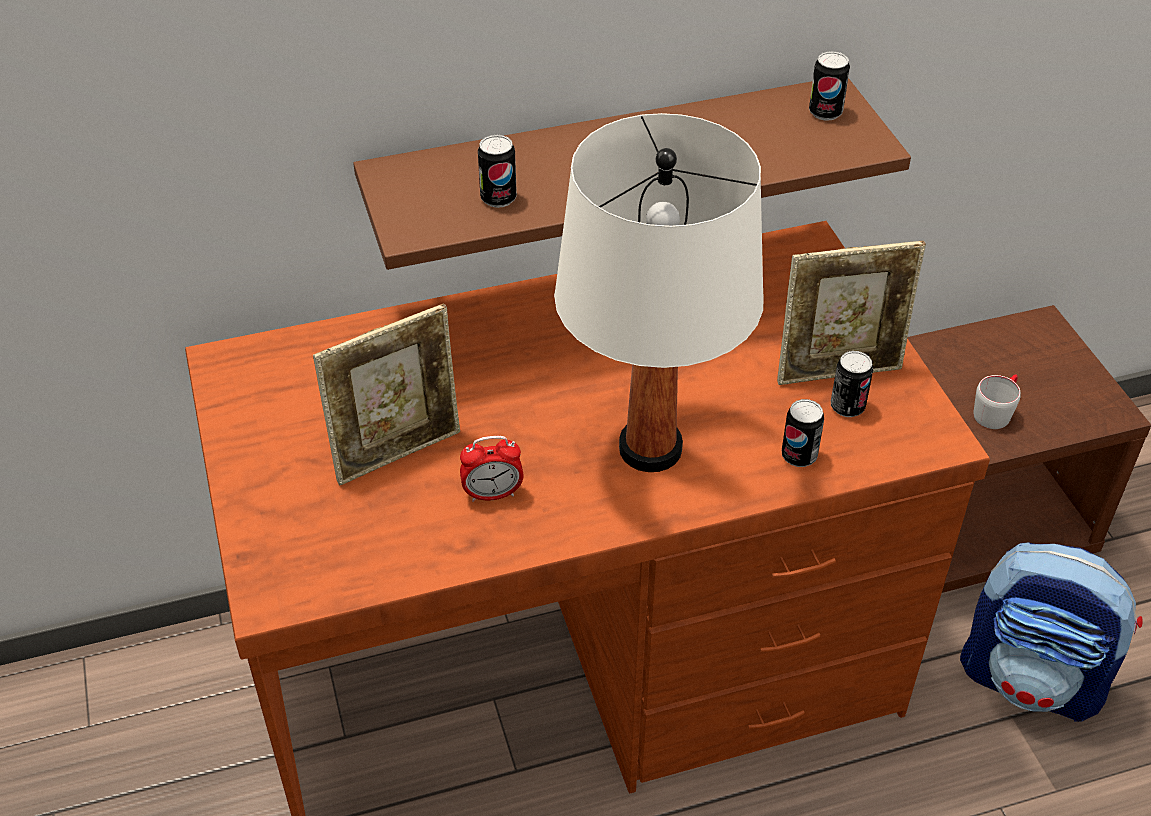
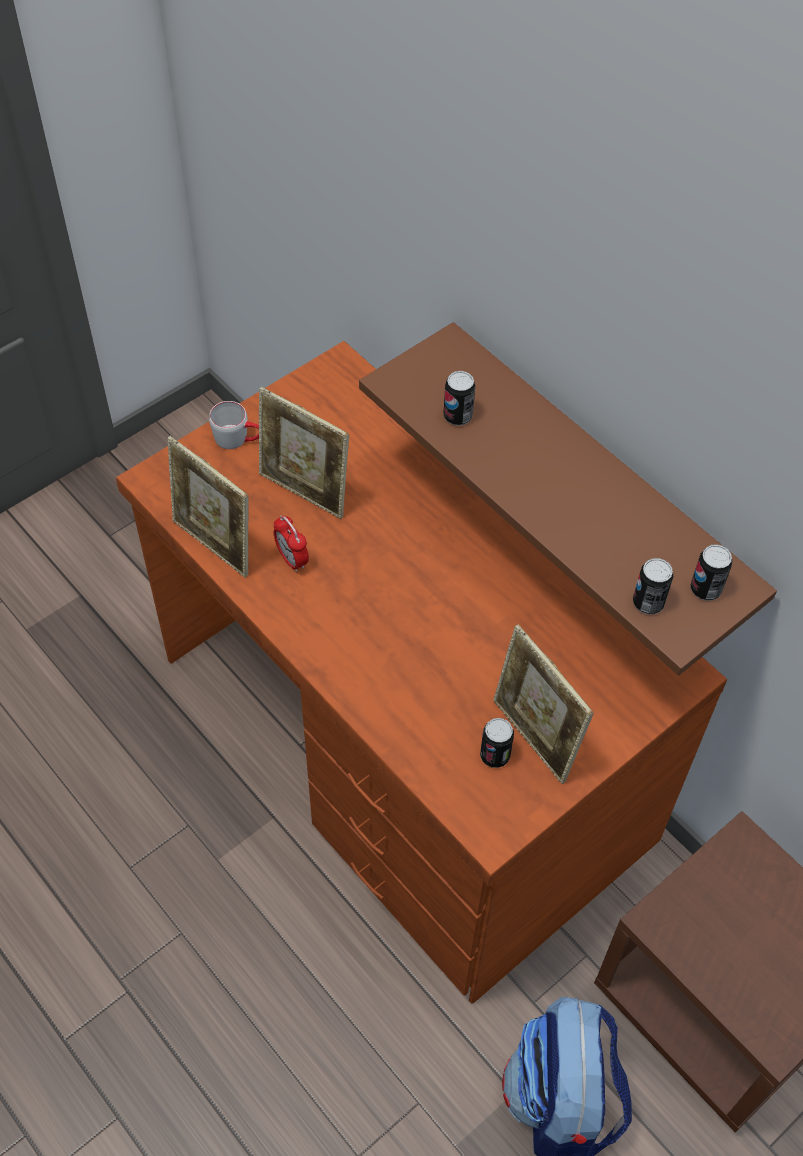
camera: 65 degrees right, 10 degrees up
(424, 563) = (214, 546): none -> picture frame
(651, 449) = (381, 638): white table lamp -> none
(799, 456) = (422, 736): can -> can (648, 603)
(995, 411) = (714, 934): grey mug -> grey mug (238, 439)

